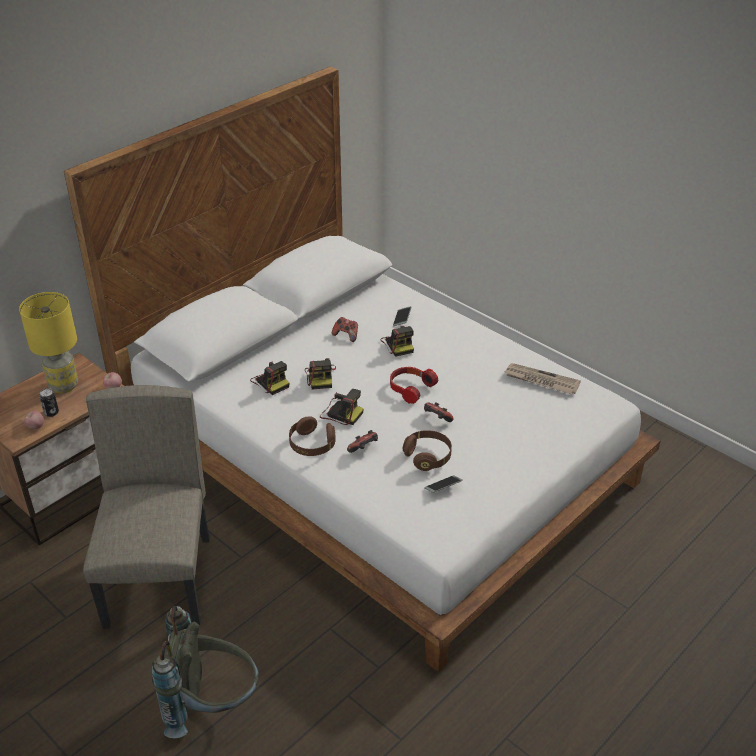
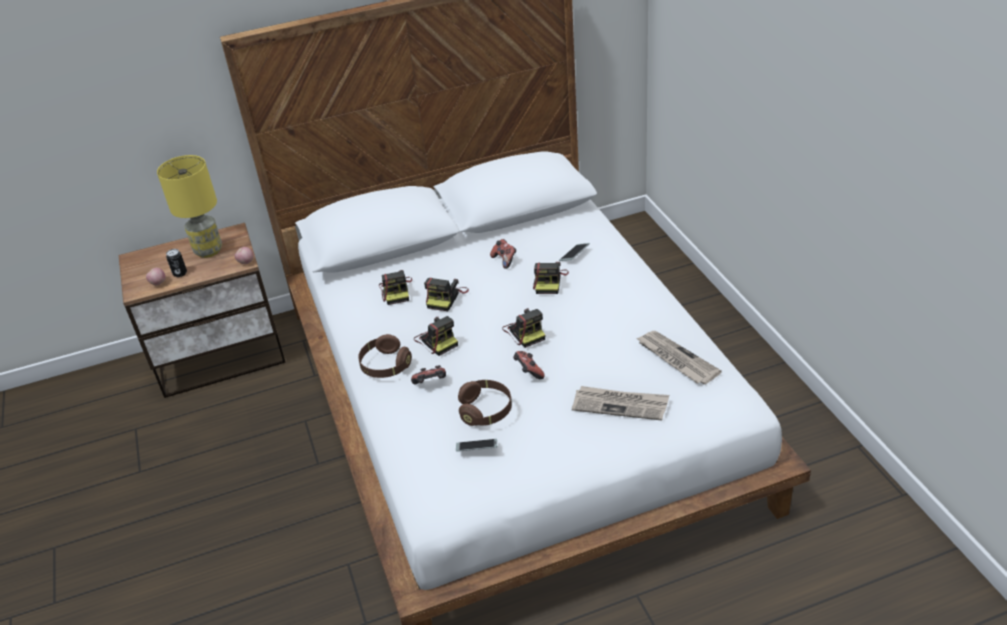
camera: 30 degrees right, 0 degrees up
(160, 581) = (234, 463): beige chair -> none
(212, 706) = (195, 601): grey backpack -> none
(410, 388) = (525, 332): headphones -> camera
(525, 425) = (620, 405): none -> newspaper

